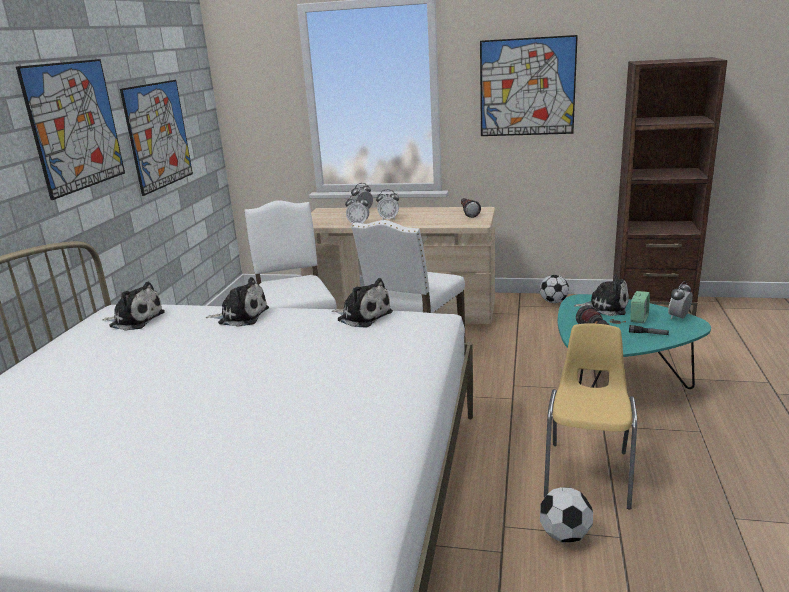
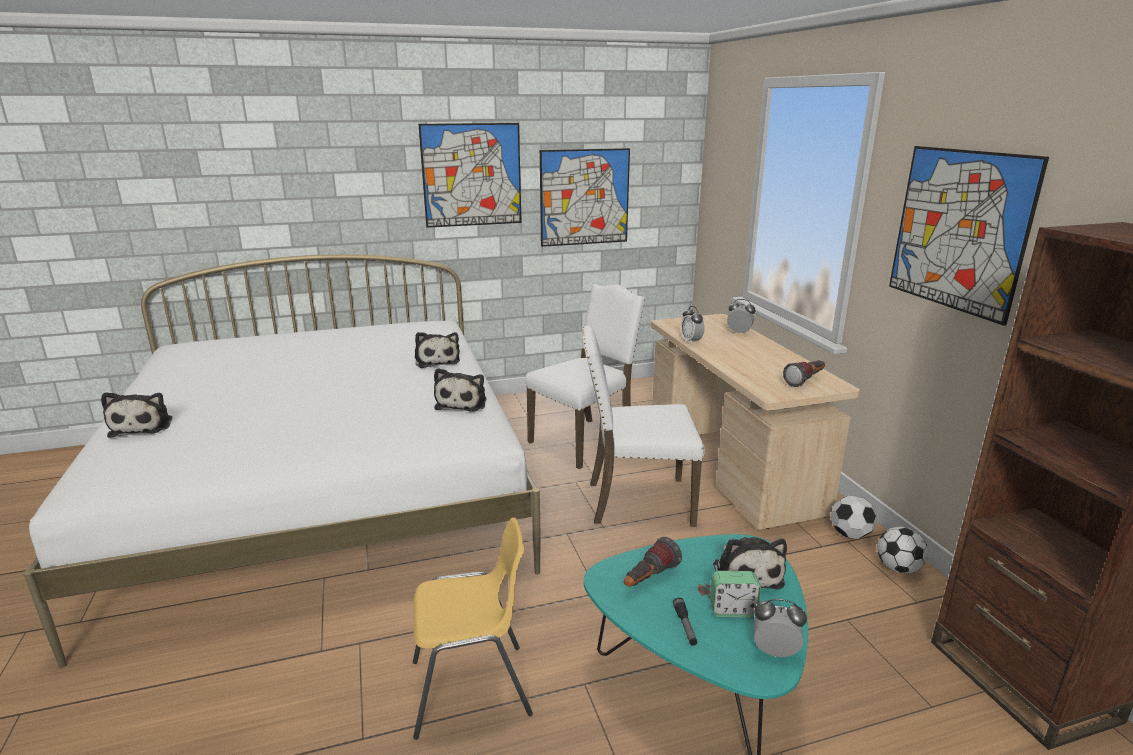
camera: 60 degrees right, 0 degrees up
(135, 320) = (413, 333): plush toy -> plush toy (143, 426)
(388, 219) = (727, 349): alarm clock -> none
(564, 535) = (355, 691): football -> football (850, 534)

